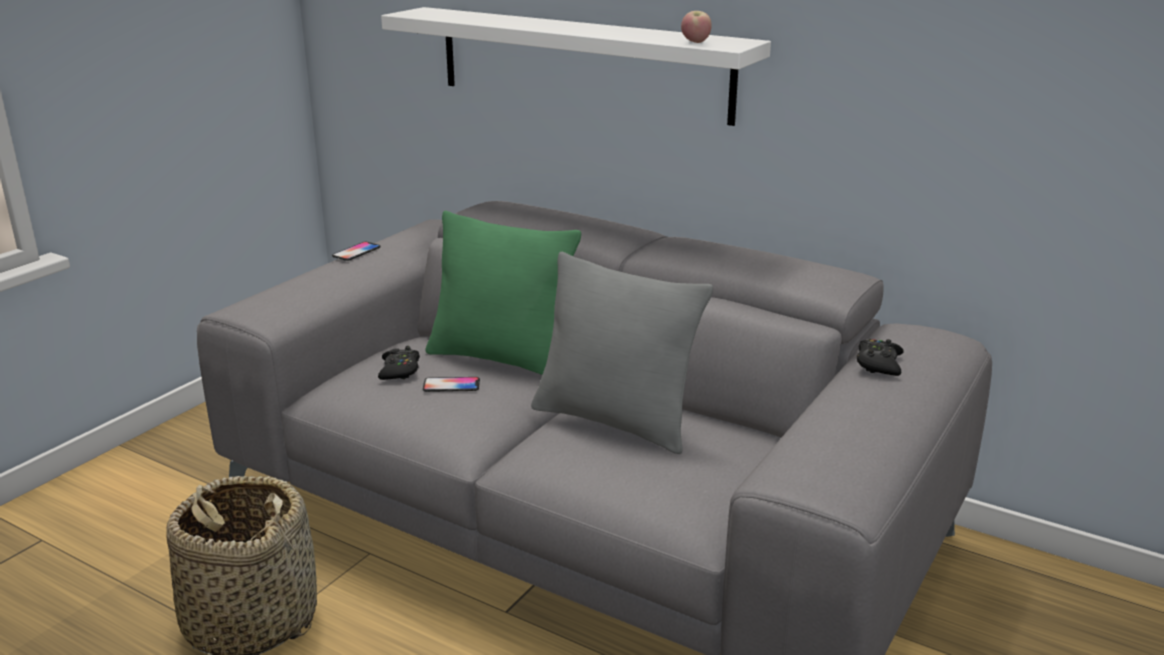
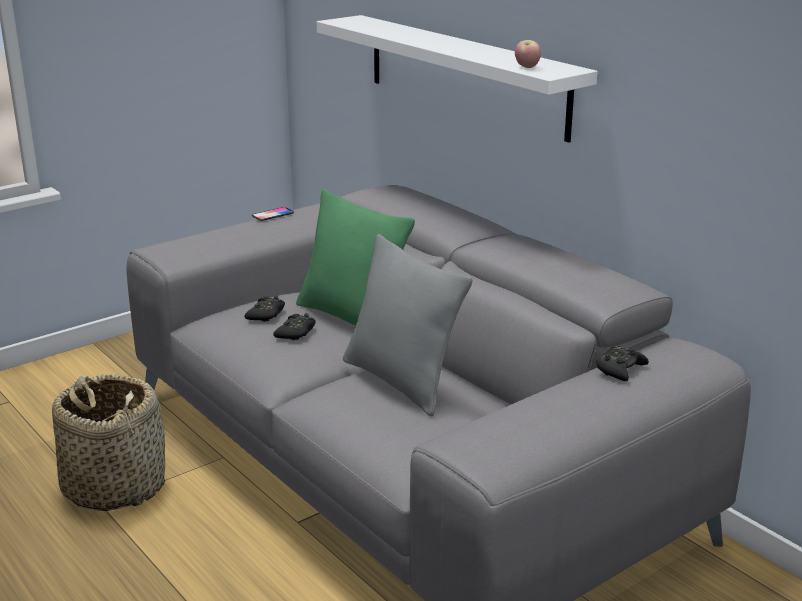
camera: 20 degrees right, 0 degrees up
(451, 385) = (296, 332): phone -> black game controller

